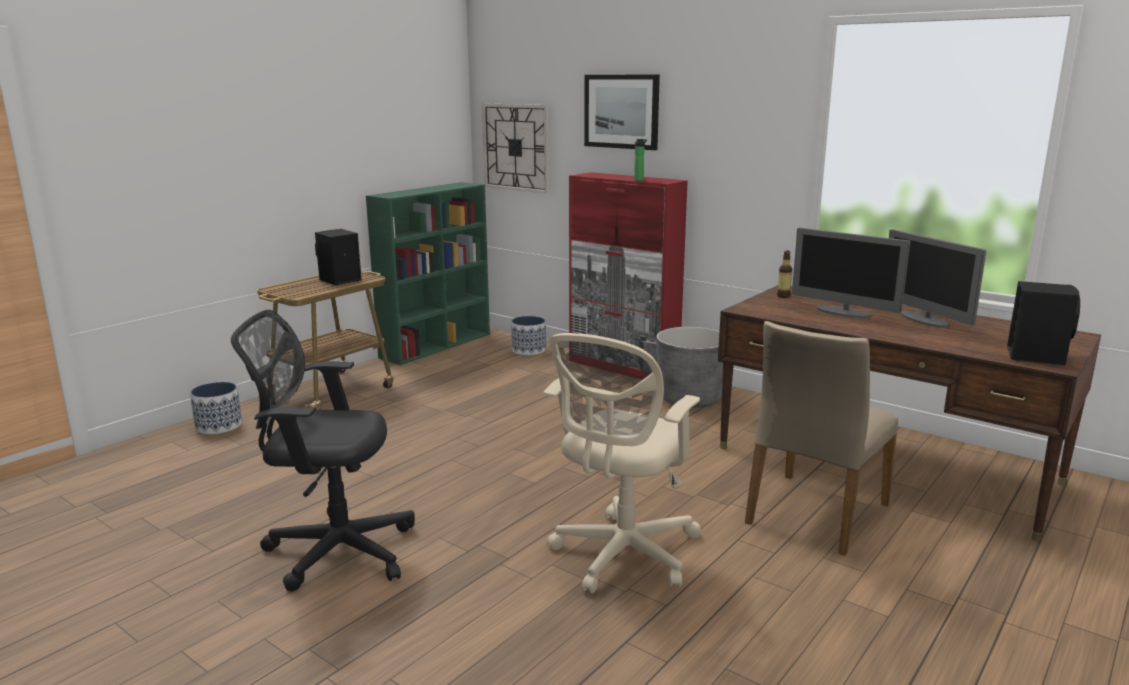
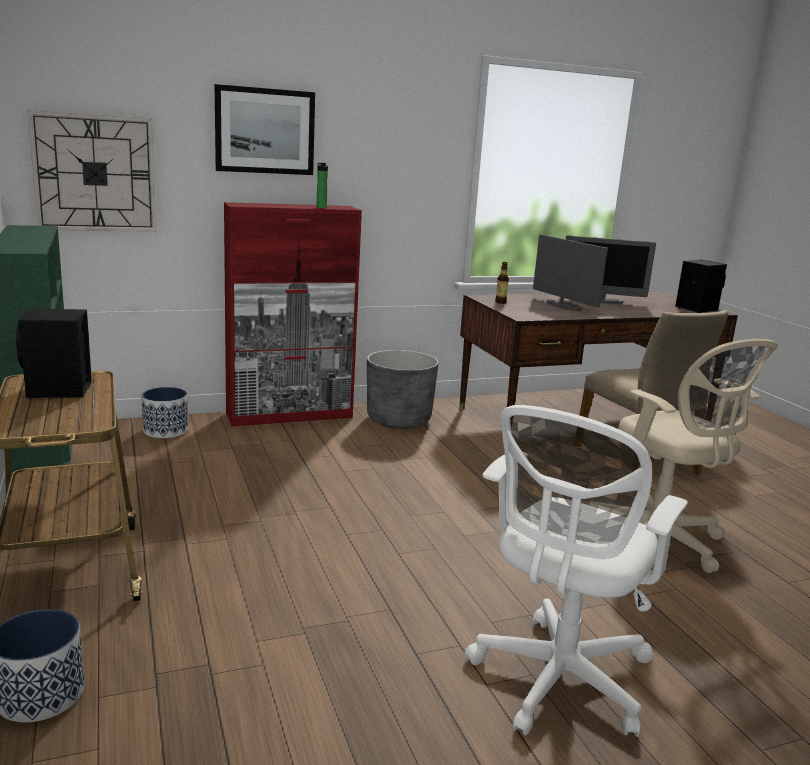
camera: 60 degrees left, 0 degrees up
(334, 550) = (557, 682): black office chair -> white office chair
(843, 312) = (563, 305): monitor -> monitor turned 105 degrees counterclockwise

